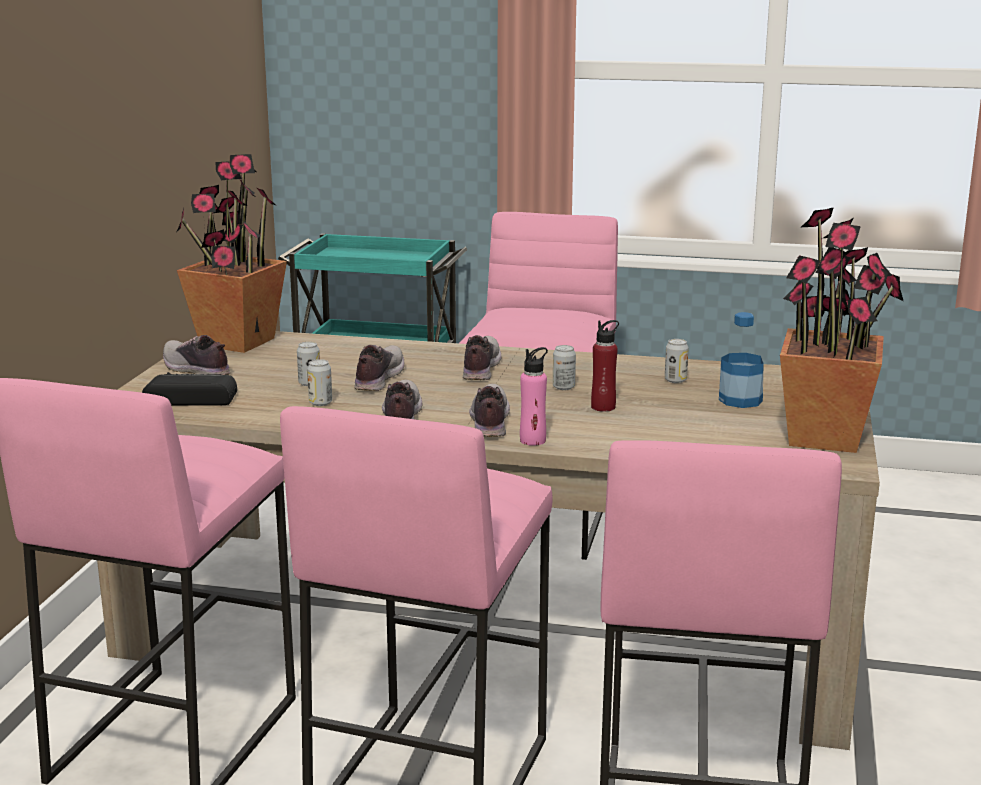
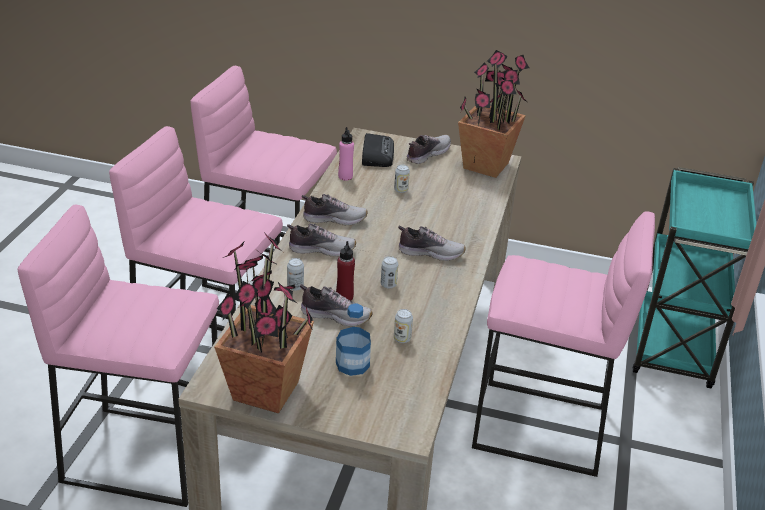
camera: 90 degrees right, 15 degrees up
(320, 403) = (364, 193): can -> can (295, 286)
(377, 379) = (409, 213): shoe -> shoe (335, 315)
(533, 440) = (286, 263): pink bottle -> pink bottle (345, 177)

